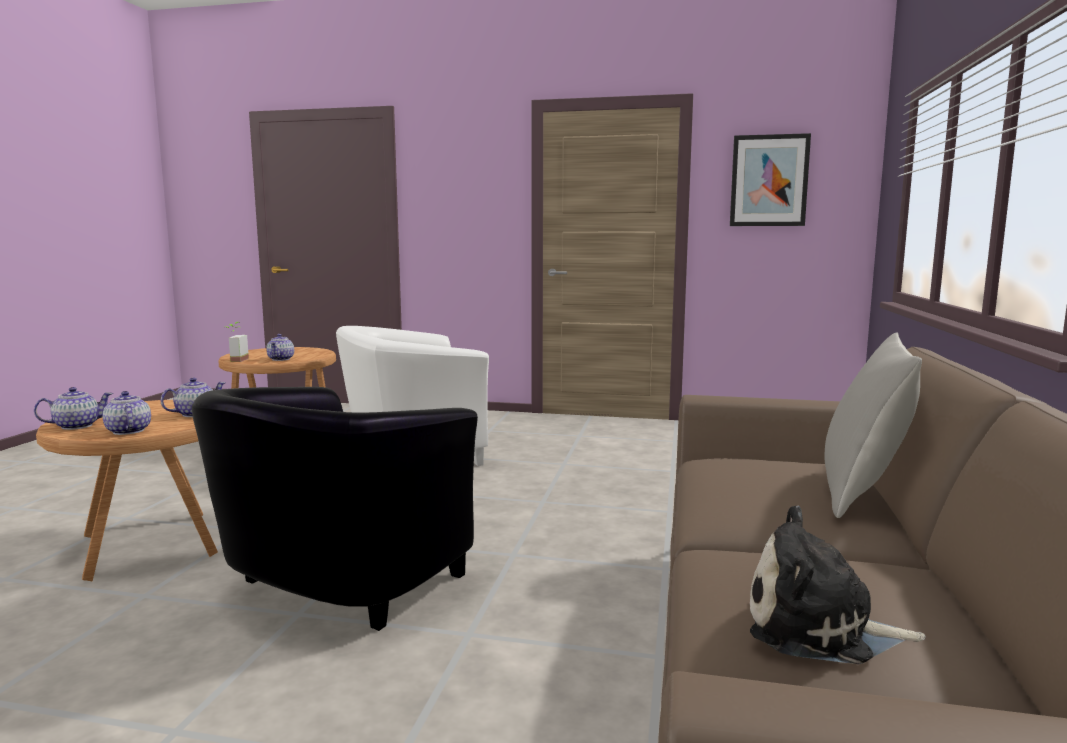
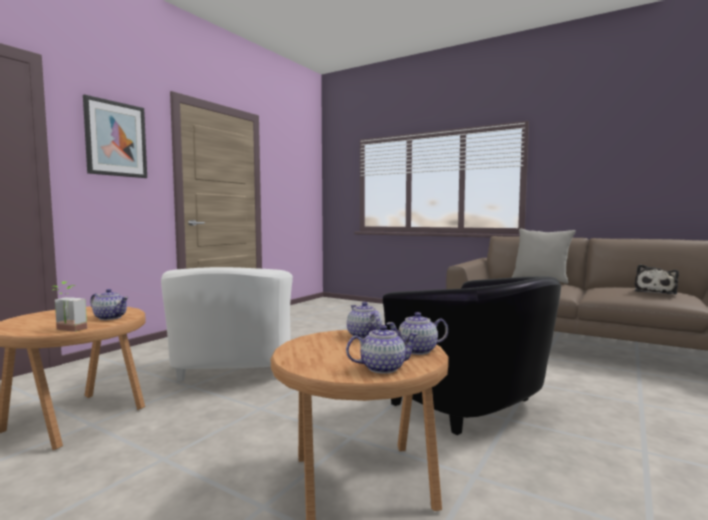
camera: 70 degrees left, 5 degrees down
(76, 426) = (382, 368): teapot -> teapot turned 90 degrees clockwise
(769, 181) = (289, 171): picture -> picture (116, 139)

